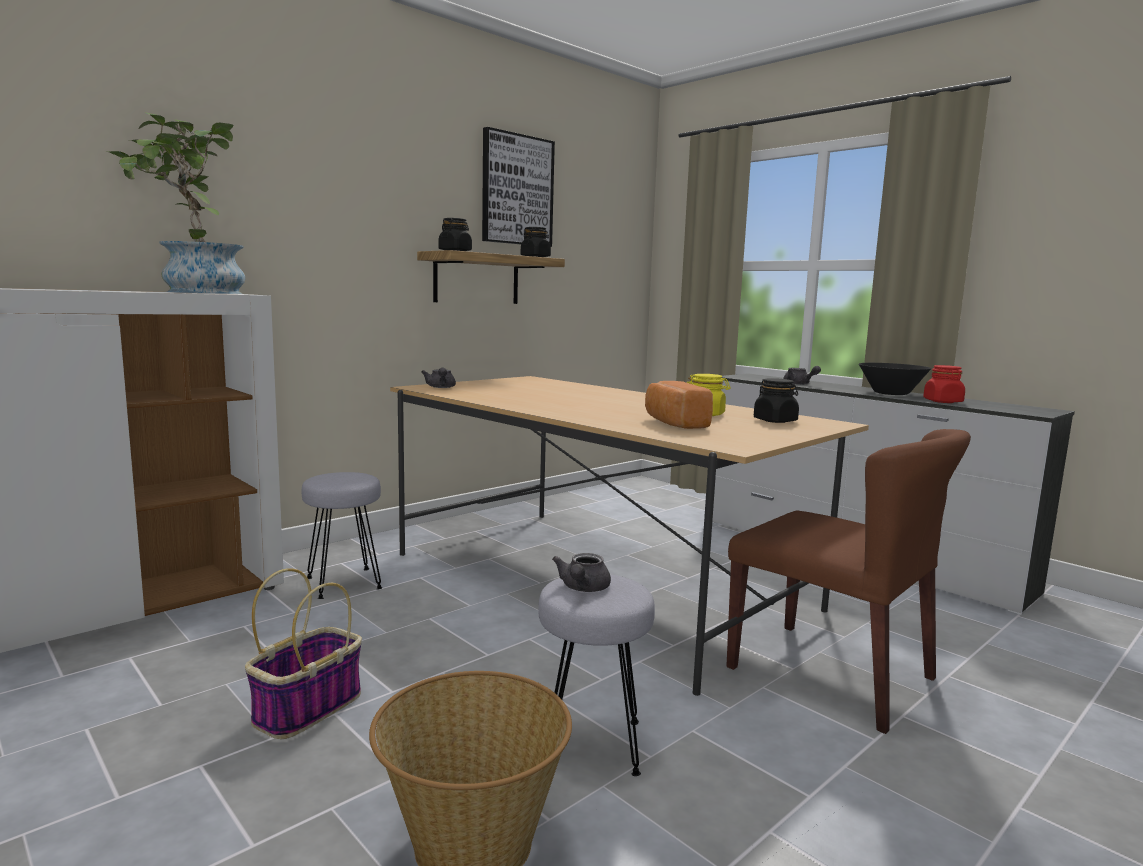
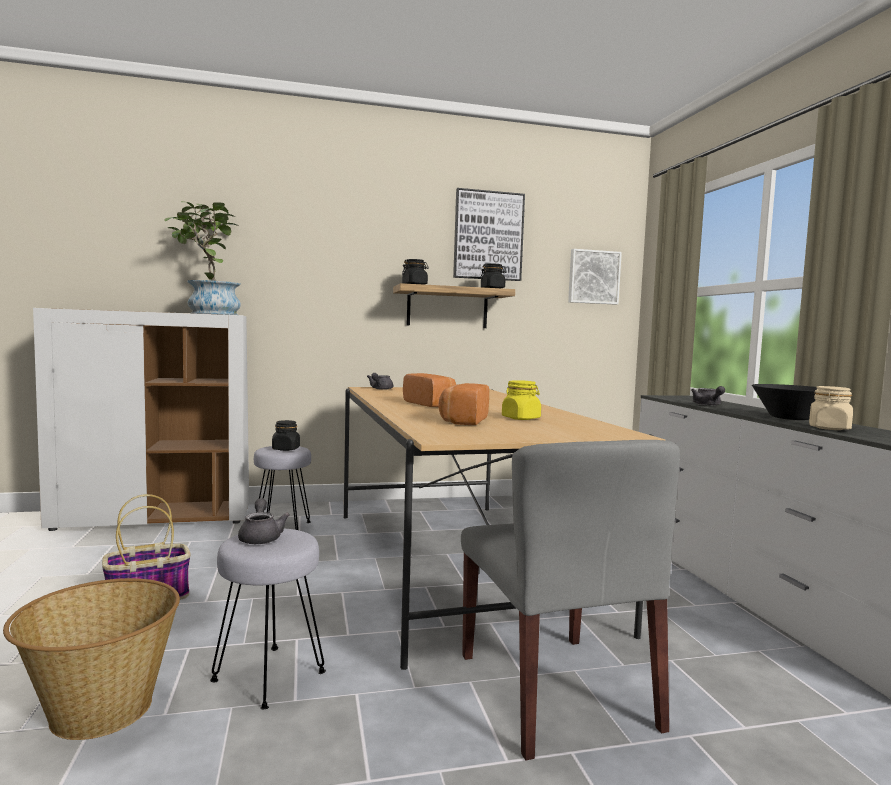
camera: 30 degrees right, 5 degrees down
(569, 404) = (430, 404): none -> bread
(582, 588) = (261, 537): grey teapot -> grey teapot turned 120 degrees clockwise
(613, 244) = (593, 277): none -> picture
(775, 421) = (570, 427): black jar -> black jar (286, 449)
(832, 673) = (556, 691): brown chair -> grey chair
(943, 401) = (829, 428): red jar -> beige jar

